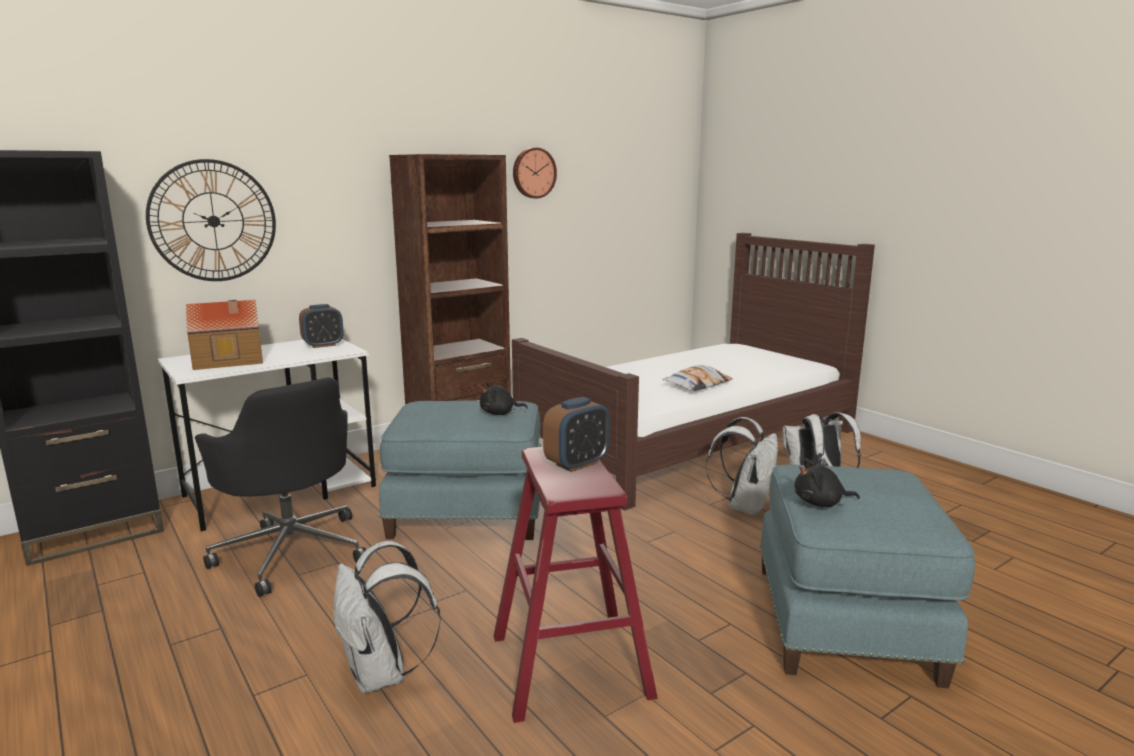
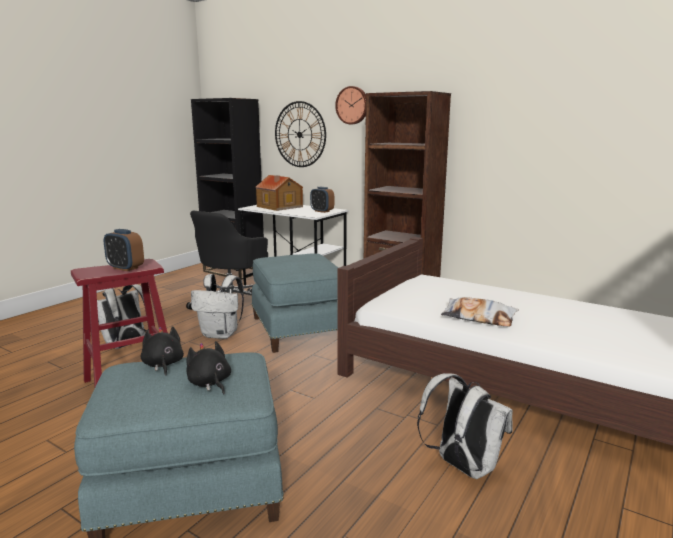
camera: 70 degrees right, 0 degrees up
(500, 413) = (304, 269): black plush toy -> black plush toy (209, 383)
(533, 173) = (511, 106): wall clock -> wall clock (352, 105)
(744, 507) = (385, 425): white backpack -> white backpack (221, 334)

